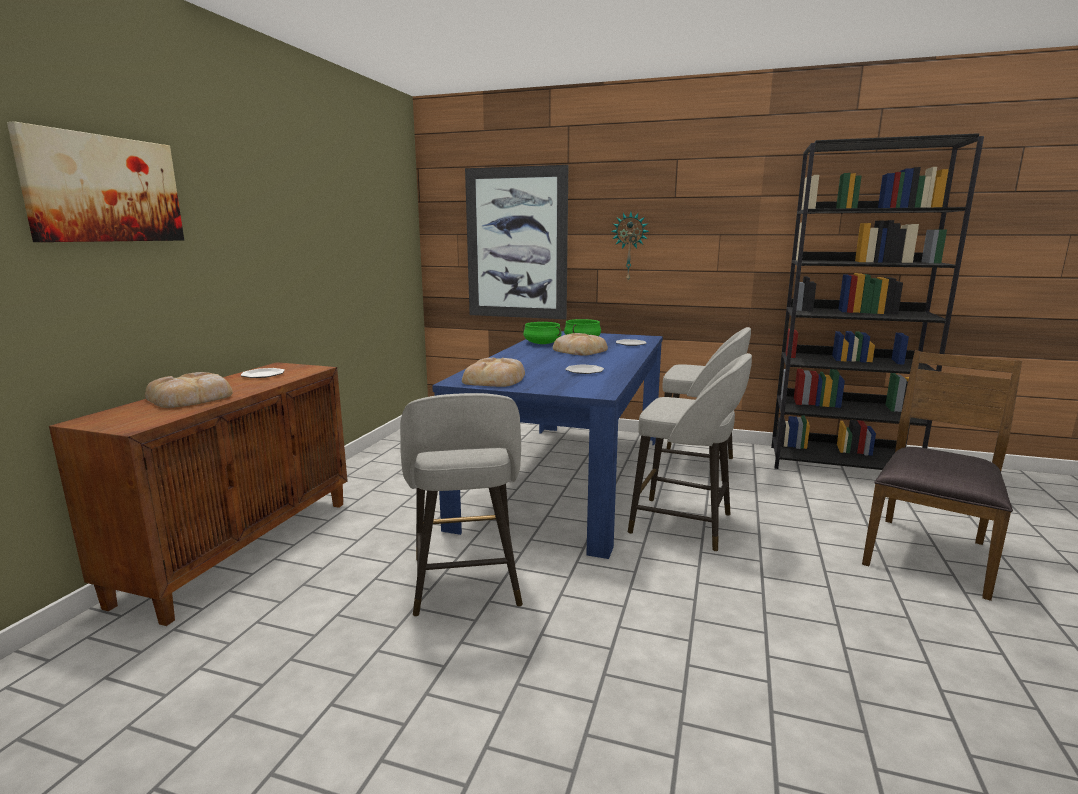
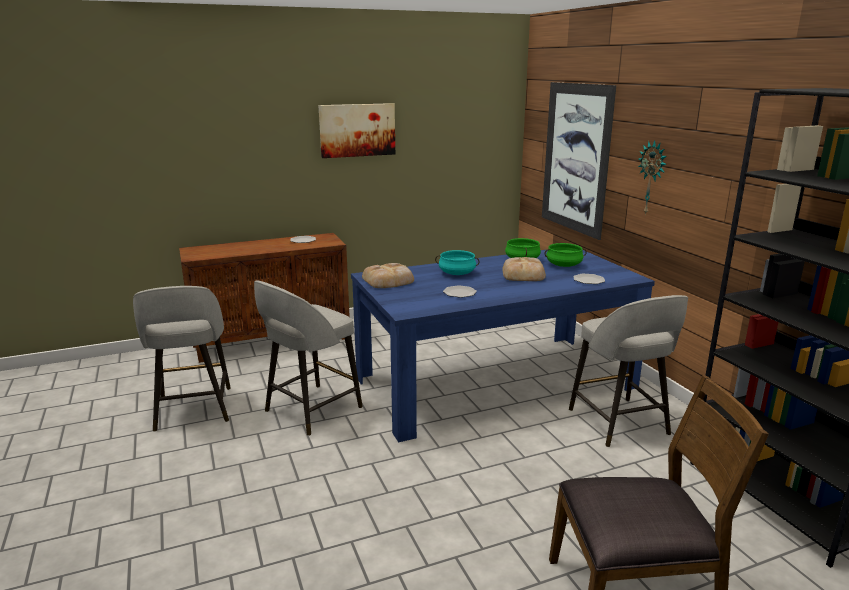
camera: 50 degrees right, 5 degrees up
(104, 189) = (221, 128): picture -> picture (357, 130)
(192, 398) = (244, 247): bread -> none
(530, 361) = (457, 273): none -> turquoise cooking pot
(684, 524) = (493, 453): grey stool -> grey stool (193, 410)

